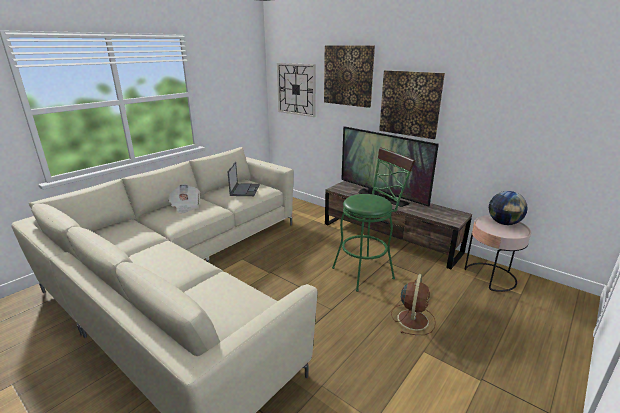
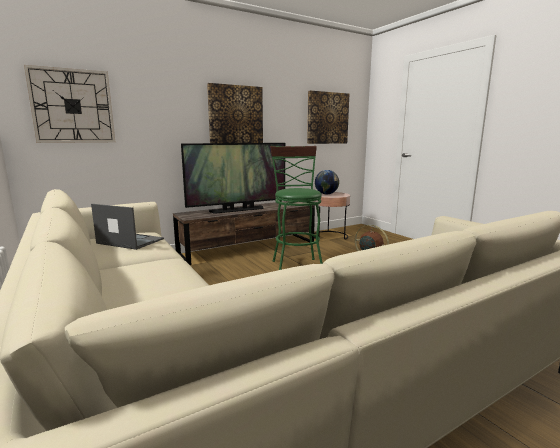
camera: 70 degrees left, 10 degrees down
(185, 206) = (127, 277): newspaper -> none
(348, 75) = (161, 88): picture -> picture (327, 118)

